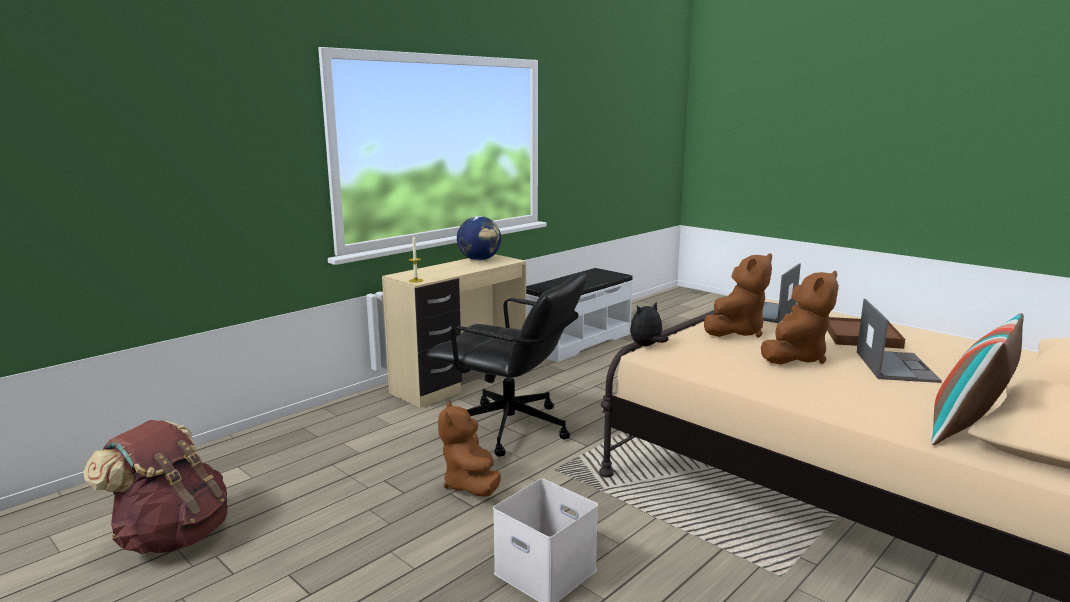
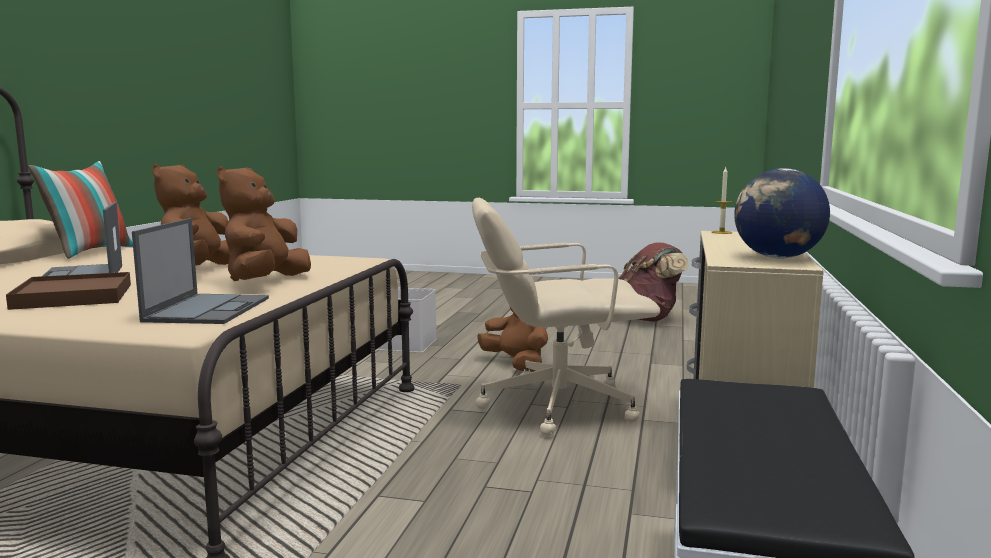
camera: 150 degrees right, 5 degrees down
(510, 429) = (556, 406): black office chair -> beige office chair
(646, 346) = (372, 262): plush toy -> none

